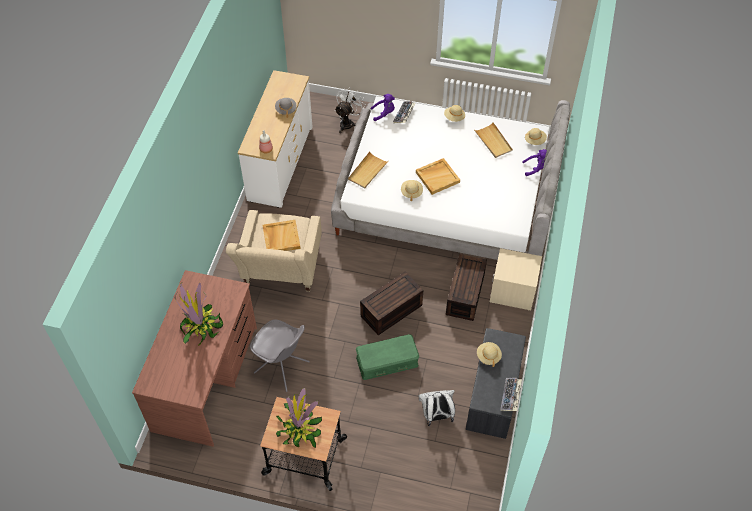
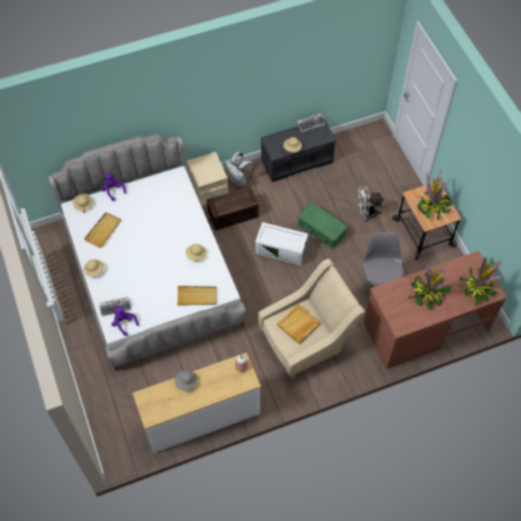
camera: 125 degrees left, 5 degrees up
(165, 373) = (476, 288): none -> potted plant
(348, 122) = (117, 394): white fan -> white fan (366, 213)
(391, 311) = (282, 249): brown storage box -> white storage box
(436, 416) = (336, 181): white backpack -> white backpack (238, 180)
(437, 177) = (168, 247): beige tray -> none

